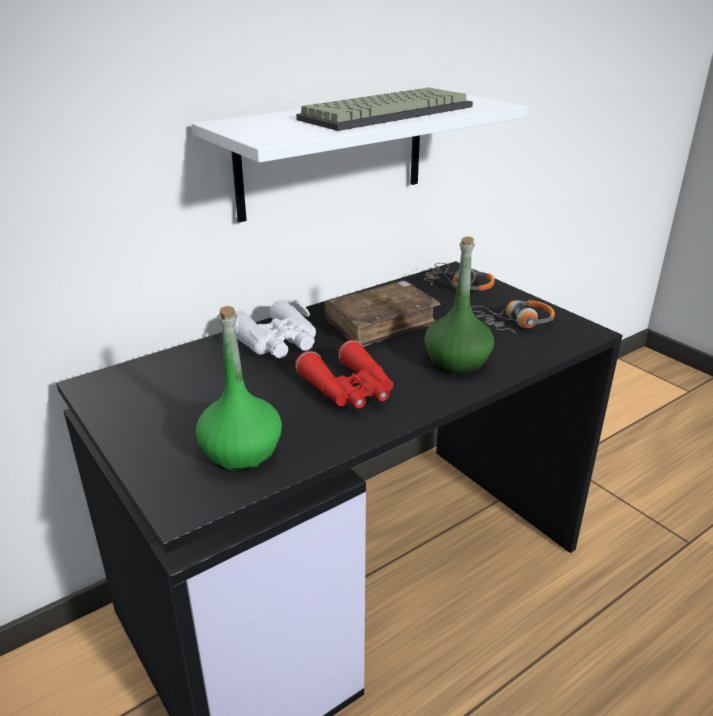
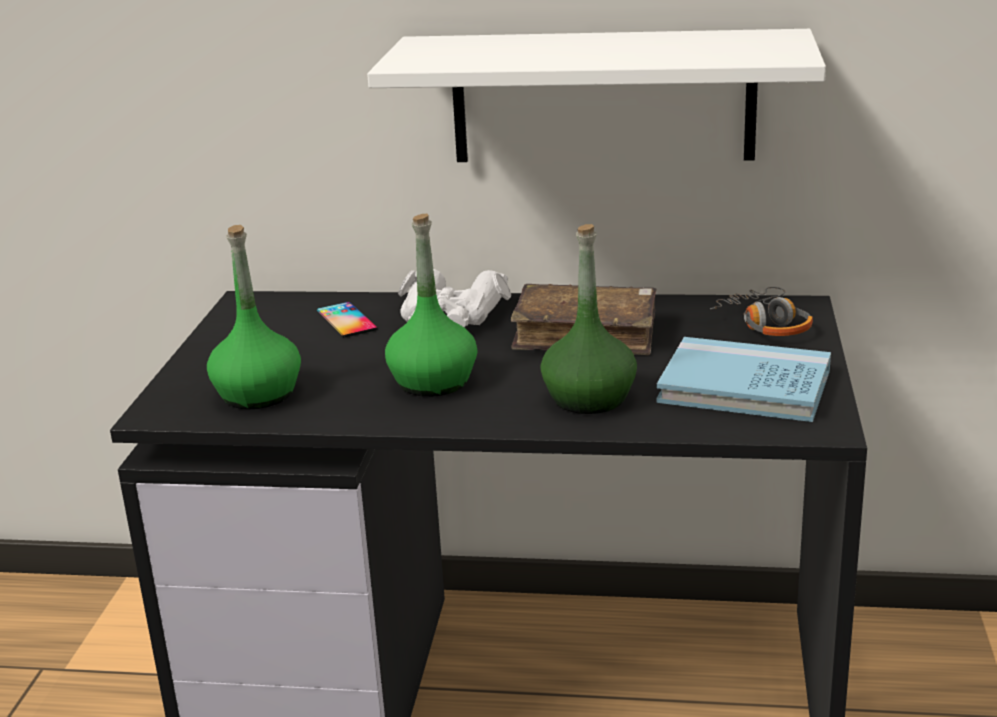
camera: 45 degrees right, 5 degrees down
(205, 370) = (346, 320): none -> phone
(349, 390) = (433, 382): red binoculars -> green bottle
(387, 112) = (617, 50): keyboard -> none
(514, 323) = (744, 386): headphones -> blue book

